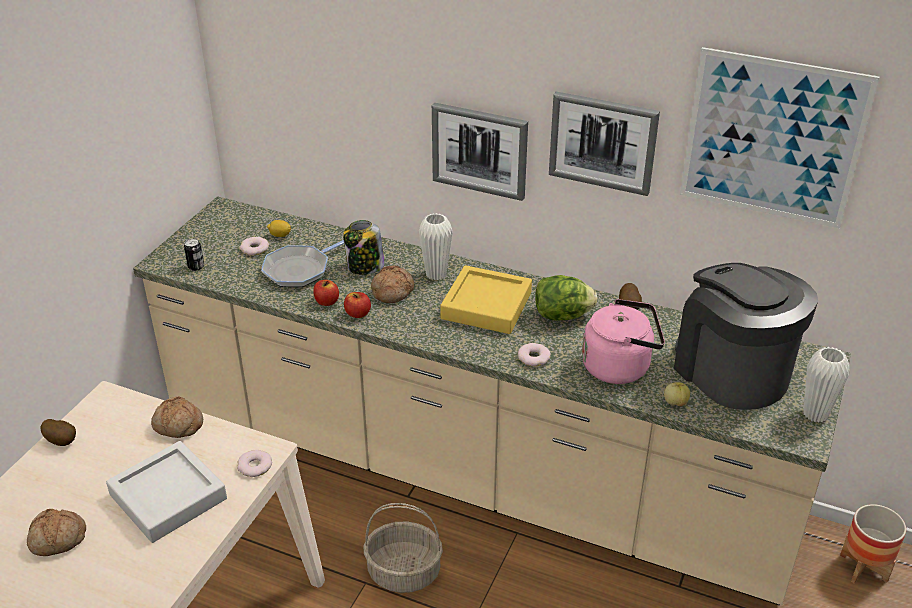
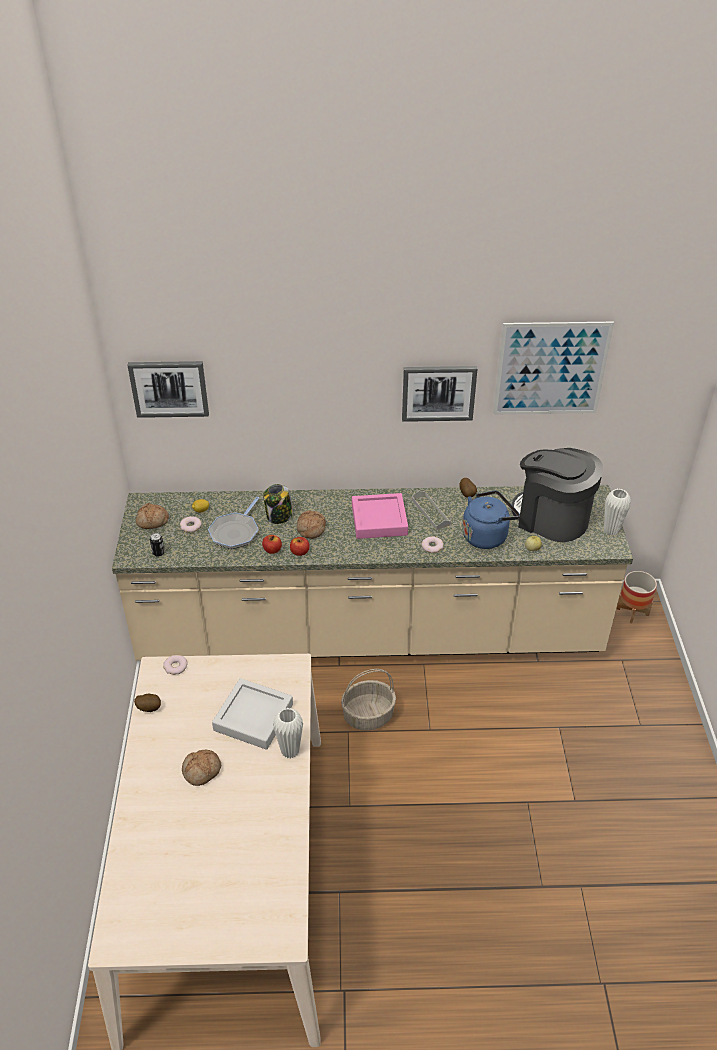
camera: 25 degrees left, 5 degrees up
(177, 425) = (221, 669): bread -> bread (152, 521)
(255, 466) = (294, 677): donut -> donut (175, 666)
(436, 274) = (331, 507): white vase -> white vase (290, 751)
(480, 150) = (348, 415): picture -> picture (169, 388)
(486, 306) = (379, 520): yellow tray -> pink tray
(562, 315) = (430, 512): lettuce -> grey tray
(620, 366) = (487, 535): pink kettle -> blue kettle

